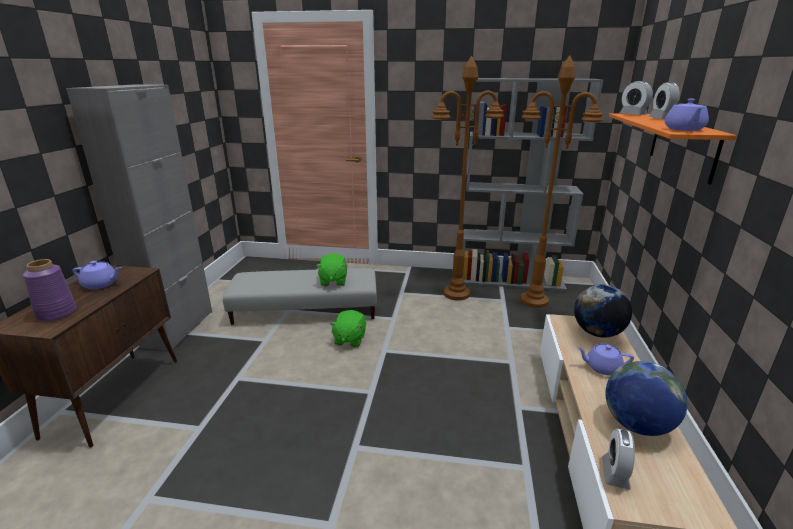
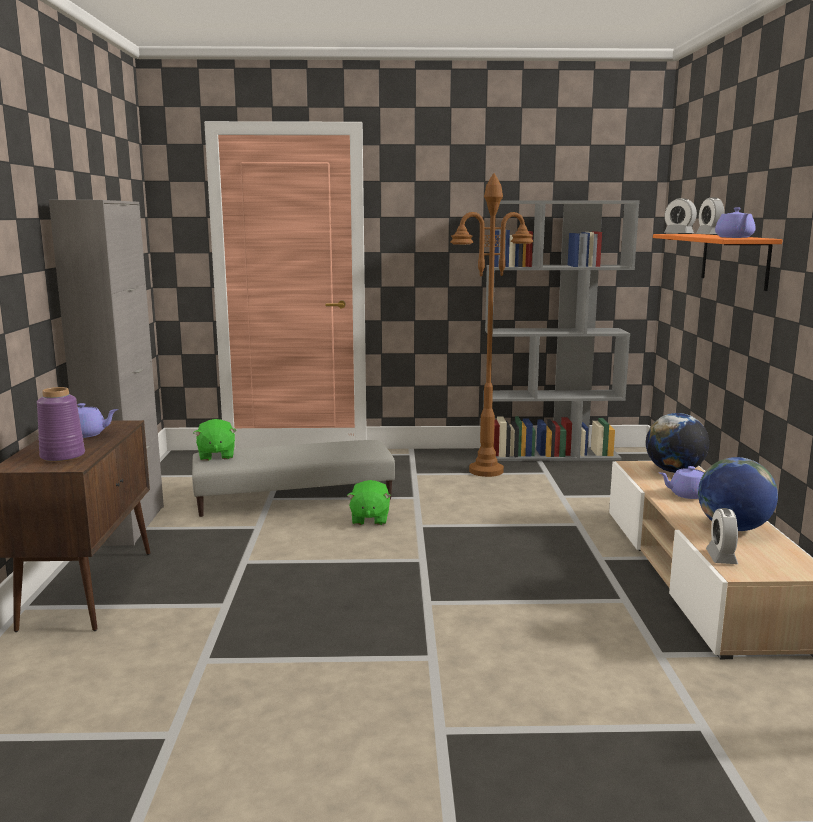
camera: 10 degrees left, 10 degrees down
(333, 281) = (334, 452): green plush toy -> green plush toy (216, 455)
(534, 301) = (586, 471): brown floor lamp -> none

